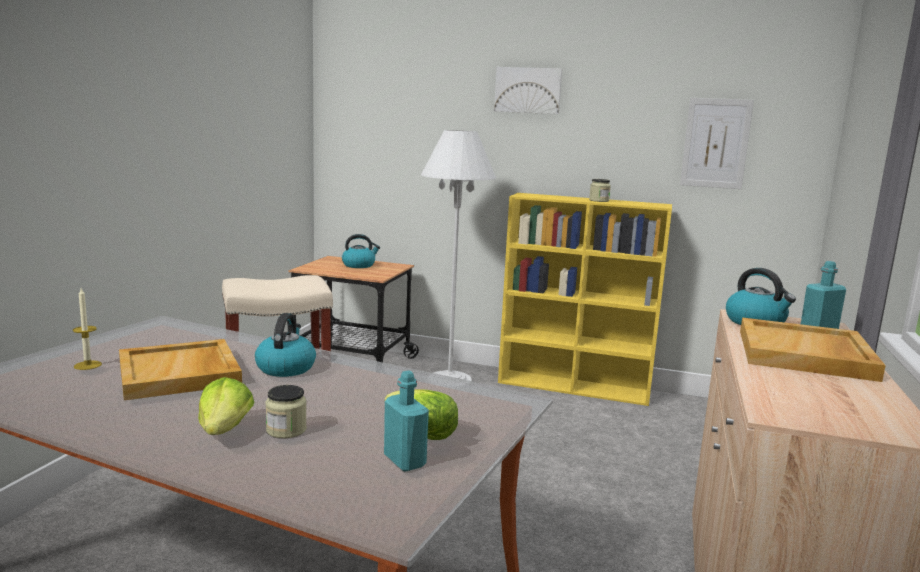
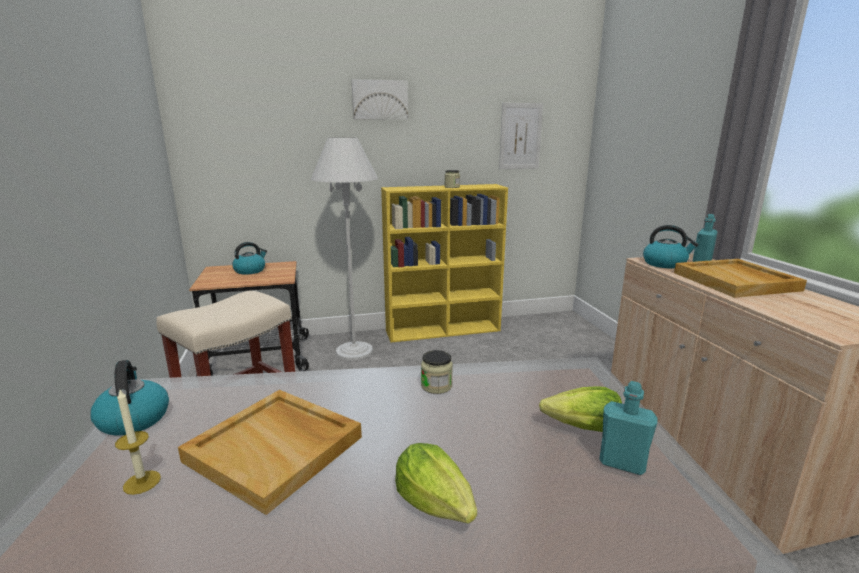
camera: 30 degrees left, 5 degrees up
(286, 368) = (369, 400): kettle -> kettle (133, 419)
(286, 430) = (486, 475): jar -> jar (436, 386)

